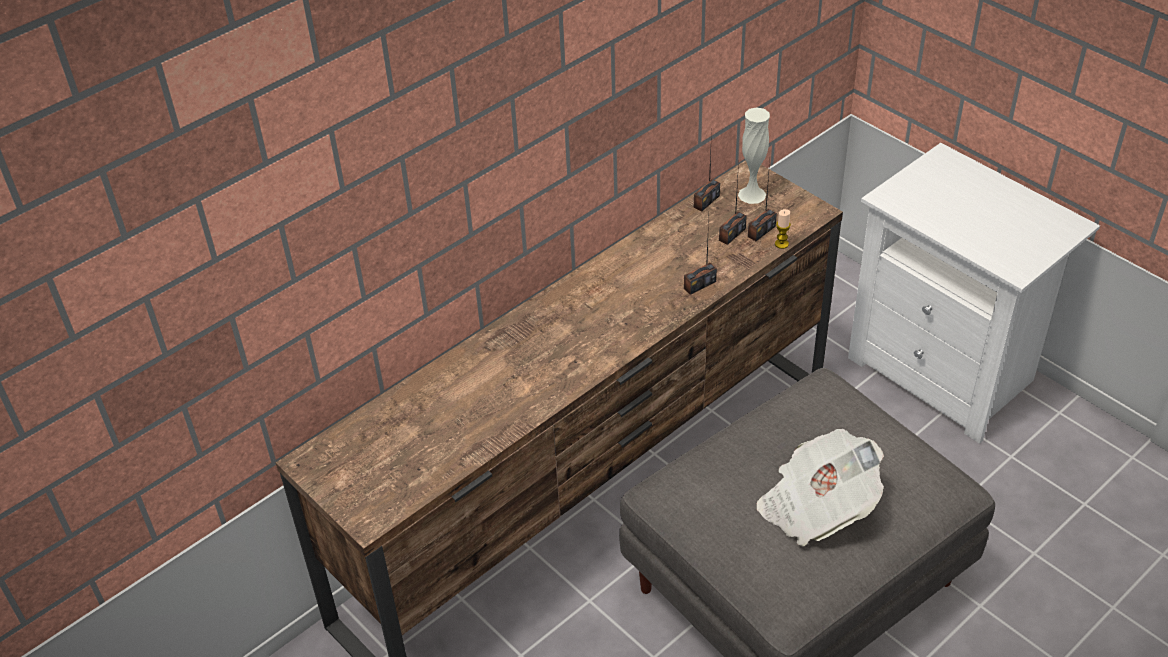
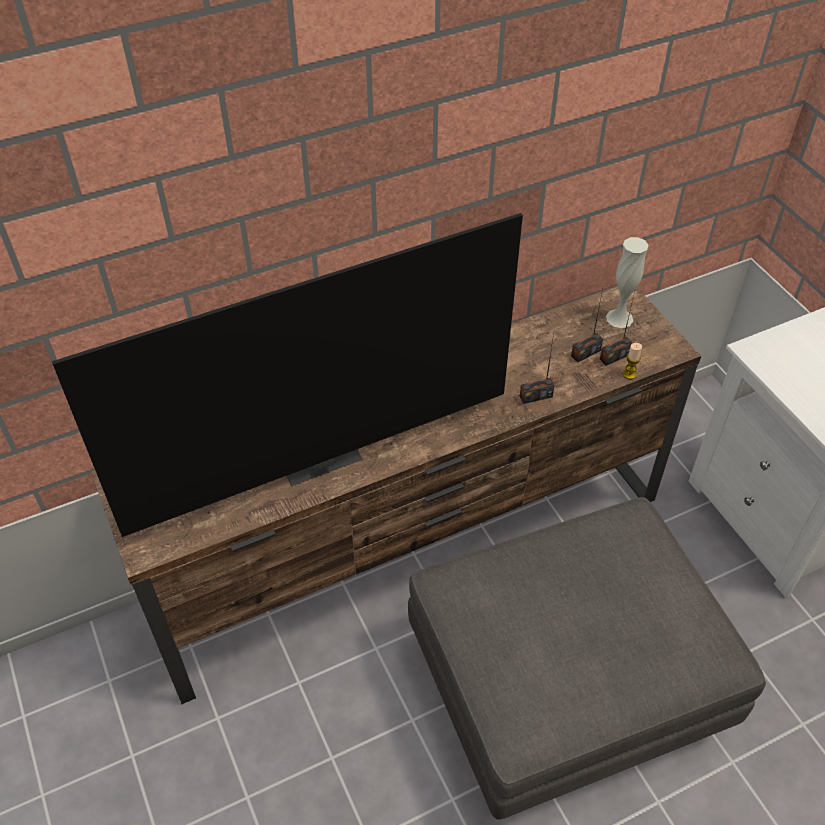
camera: 15 degrees right, 5 degrees up
(506, 388) = (318, 454): none -> television
(706, 201) = (573, 315): radio -> none
(817, 506) = (584, 640): newspaper -> none

